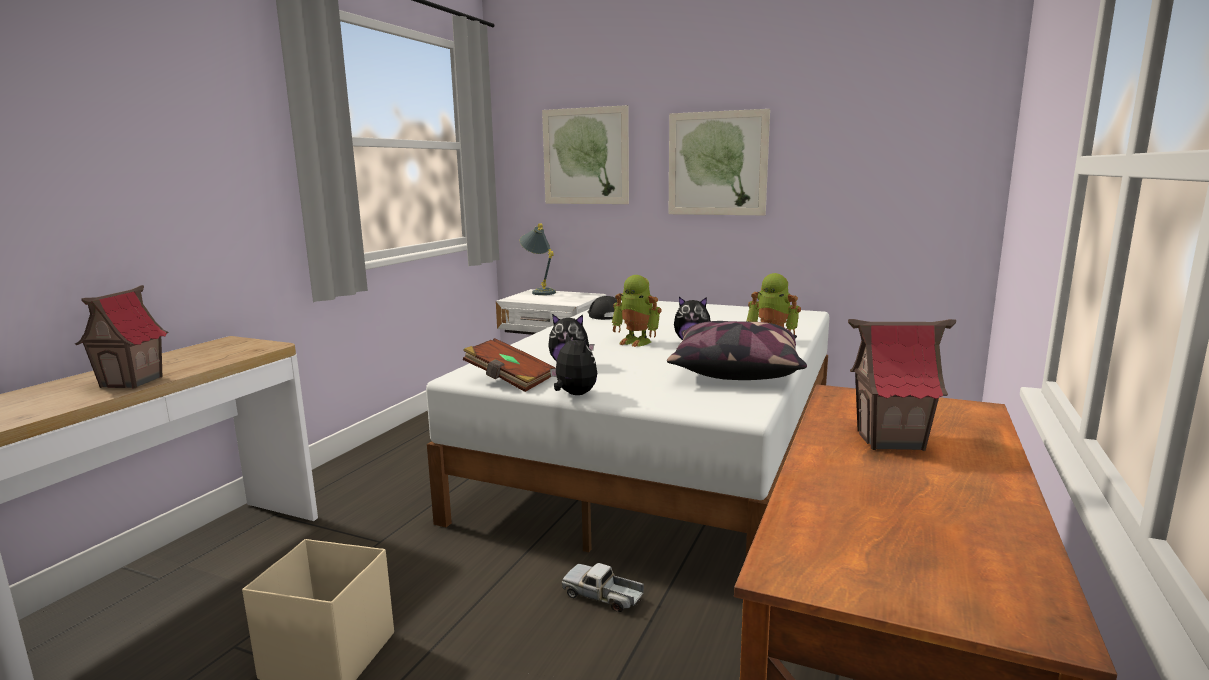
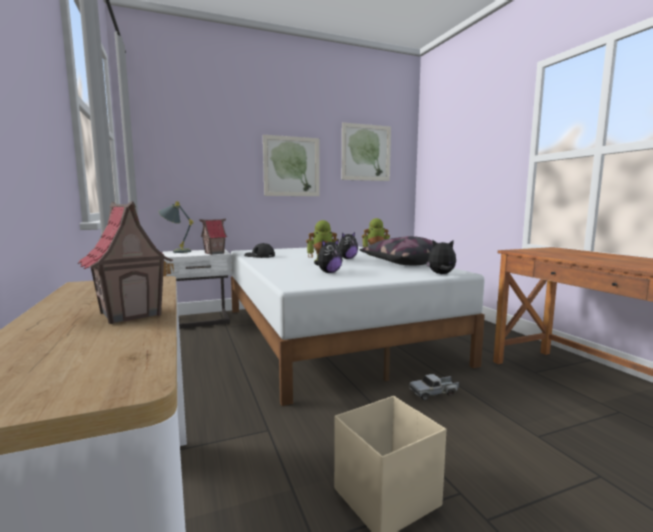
camera: 45 degrees left, 5 degrees down
(509, 380) = (328, 282): brown book -> none
(573, 394) = (381, 280): plush toy -> plush toy (441, 274)
(585, 156) = (204, 156): picture -> picture (366, 152)
(891, 440) = (580, 255): toy house -> toy house (214, 253)

